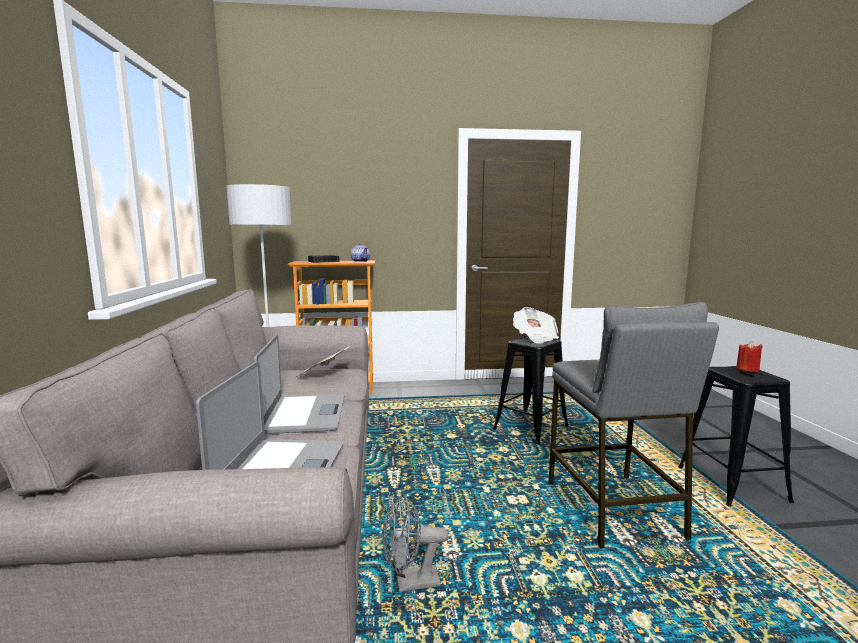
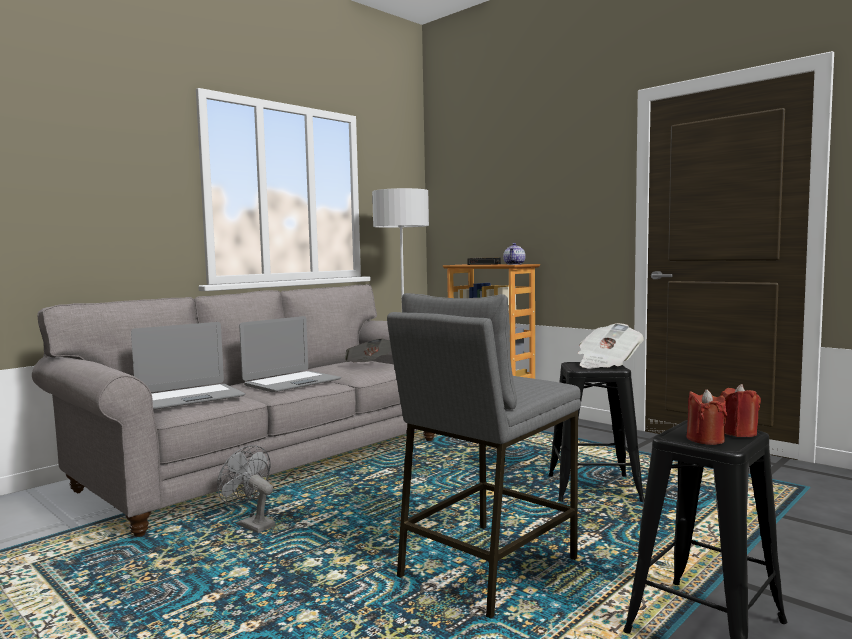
camera: 50 degrees right, 5 degrees down
(757, 377) = (705, 439): none -> red candle

